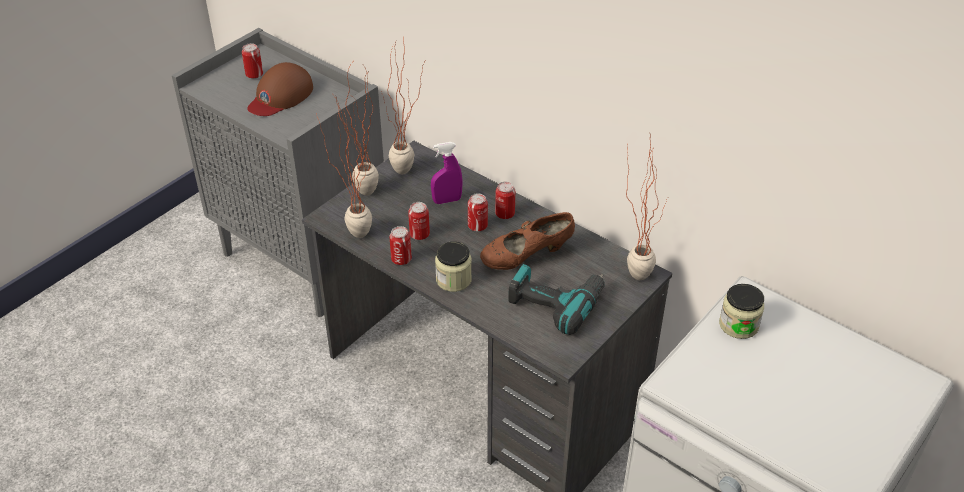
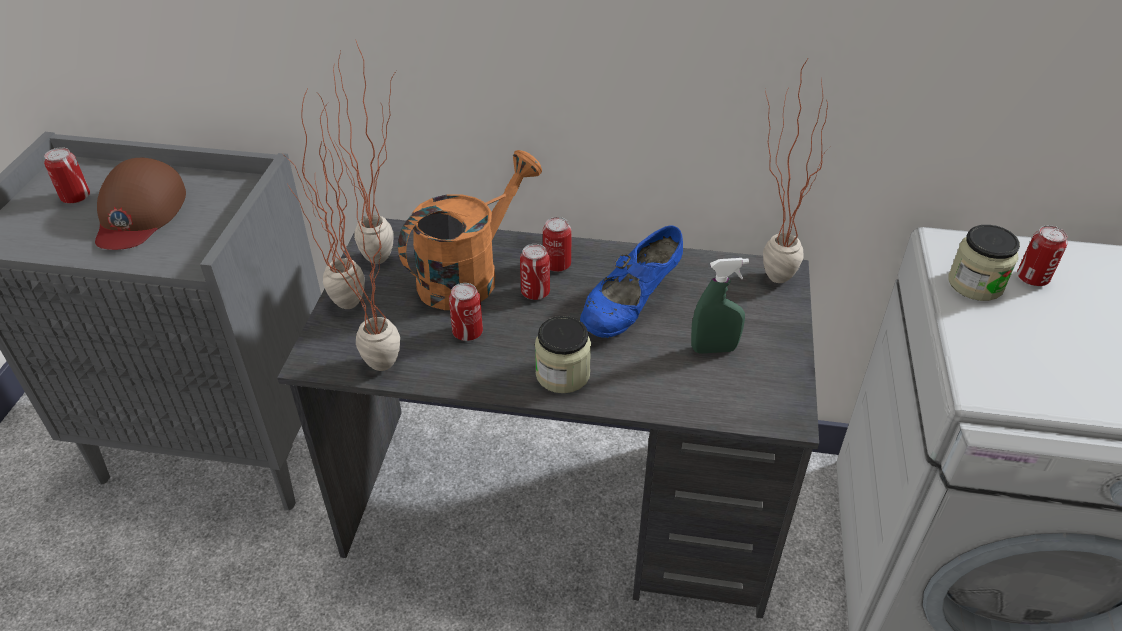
camera: 30 degrees left, 0 degrees up
(401, 259) = (469, 376): can -> can (1032, 278)
(447, 200) = (468, 275): purple spray bottle -> orange watering can
(526, 257) = (630, 308): brown shoe -> blue shoe
(555, 302) = (714, 349): power drill -> green spray bottle

